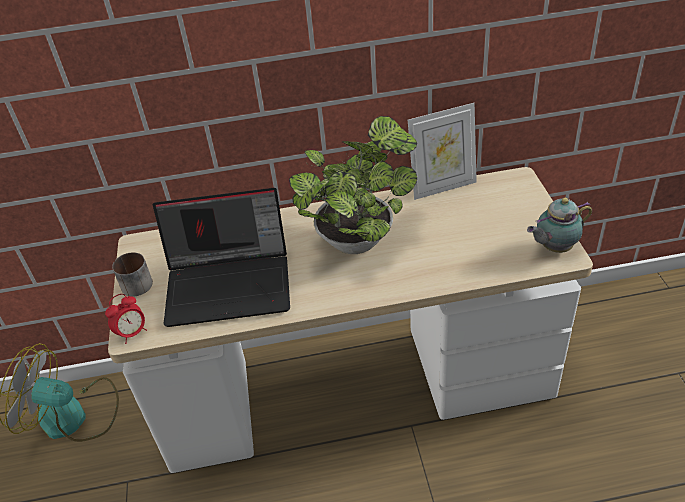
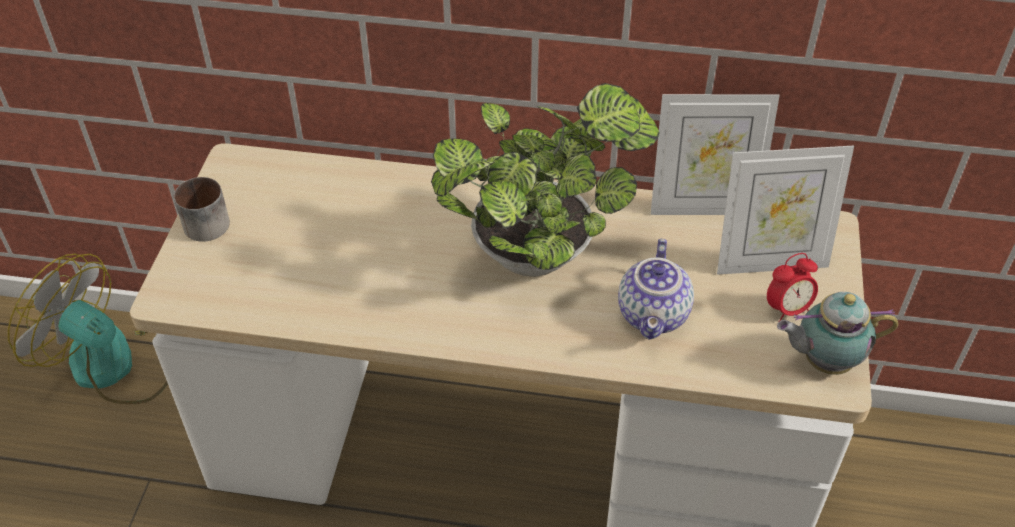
camera: 15 degrees right, 5 degrees up
(132, 333) = (171, 295): alarm clock -> alarm clock (787, 309)
(230, 283) = (330, 264): laptop -> none
(445, 253) = (654, 315): none -> teapot
(496, 205) = (770, 262): none -> picture frame

